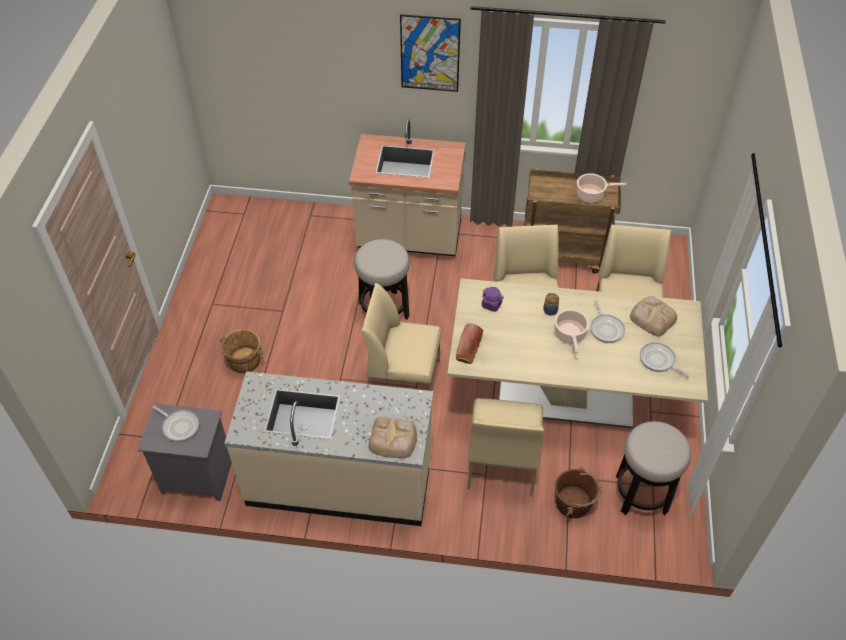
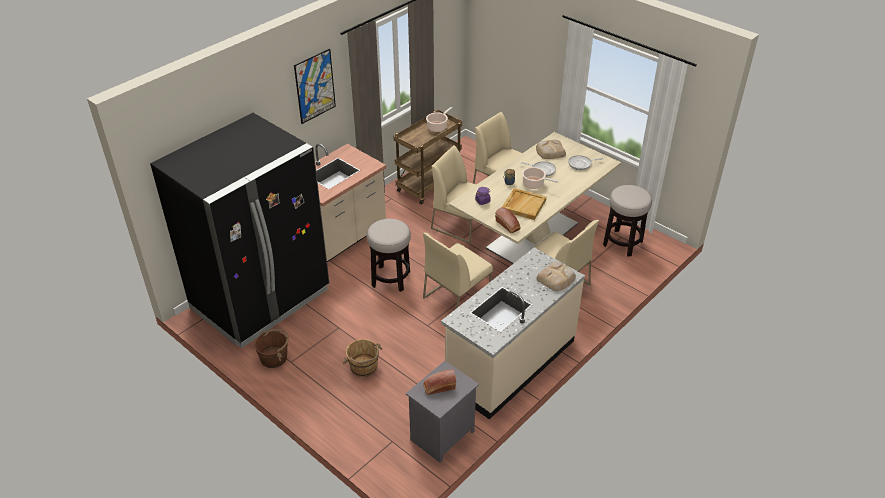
camera: 55 degrees left, 10 degrees down
(179, 426) = (439, 387): frying pan -> bread
(275, 234) = (261, 299): none -> black fridge
(519, 345) = (523, 205): none -> beige tray
(573, 503) = (608, 271): brown bucket -> brown bucket (274, 358)

